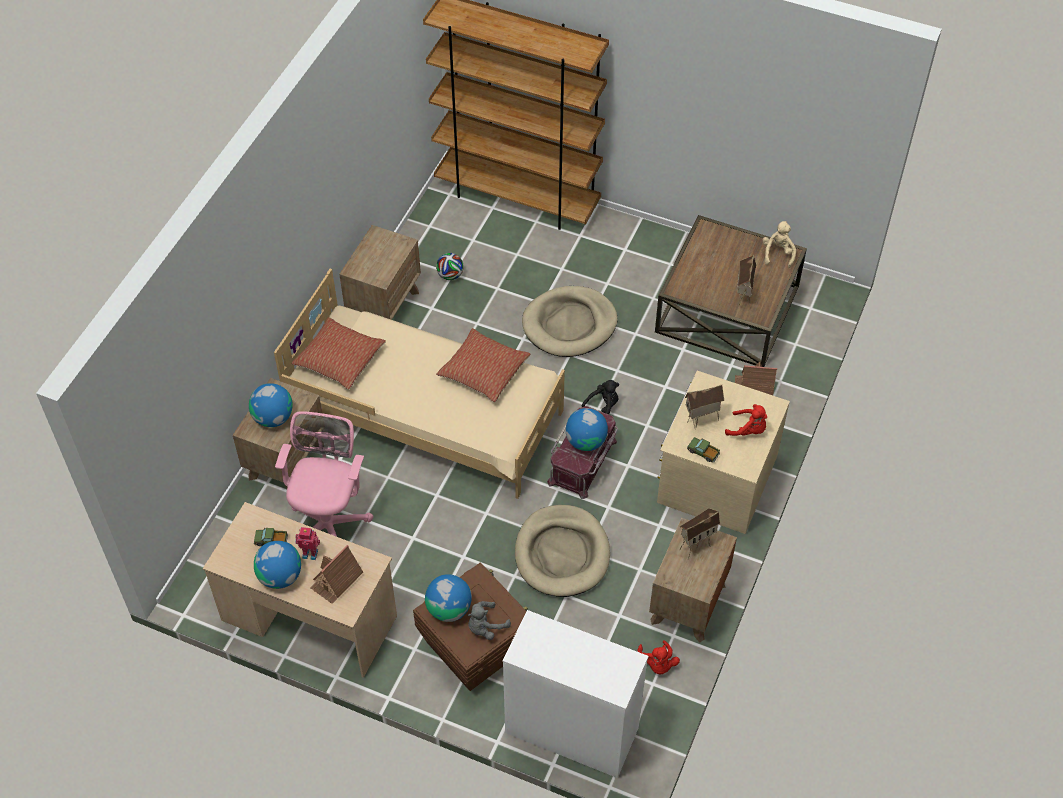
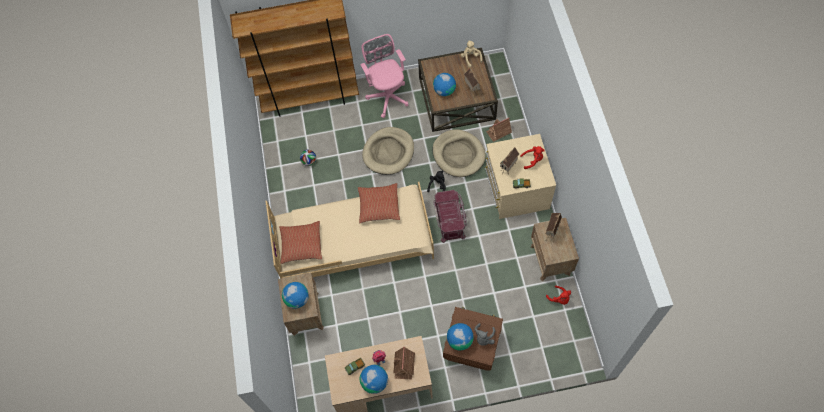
camera: 30 degrees left, 10 degrees up
(329, 523) = (352, 331): pink office chair -> pink office chair (387, 95)
(384, 305) = (288, 198): brown nightstand -> none
(562, 553) = (476, 273): beige dog bed -> beige dog bed (458, 154)
(572, 730) = (547, 357): white dresser -> none
(586, 441) = (451, 210): globe -> globe (444, 91)

